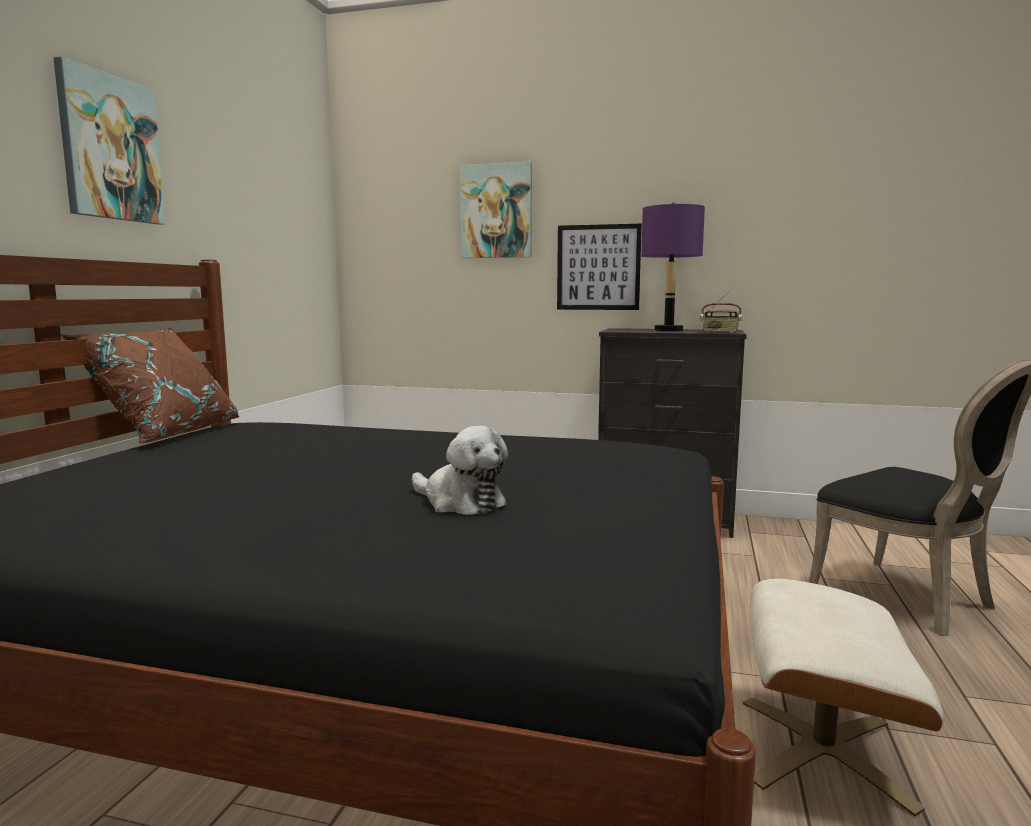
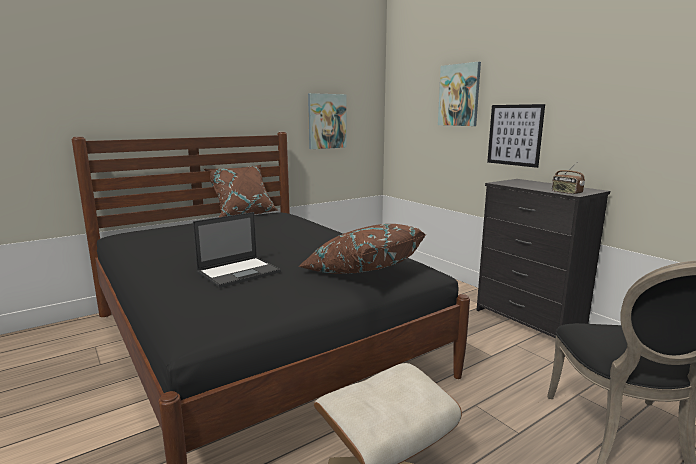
camera: 40 degrees right, 5 degrees up
(110, 148) = (233, 85): picture -> picture (326, 121)
(460, 502) = (239, 272): plush toy -> laptop
(622, 462) = (362, 271): none -> brown pillow
(668, 330) = (543, 185): purple table lamp -> none

